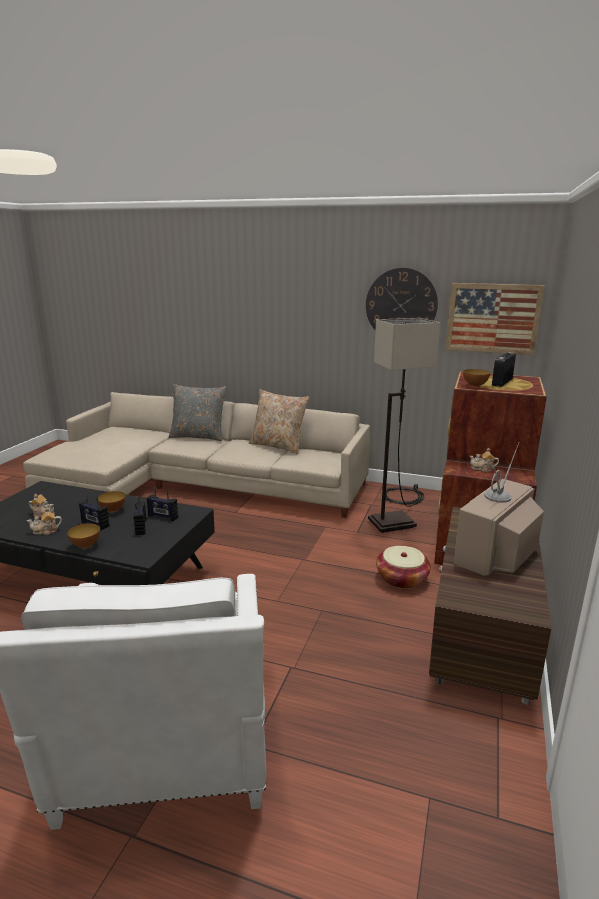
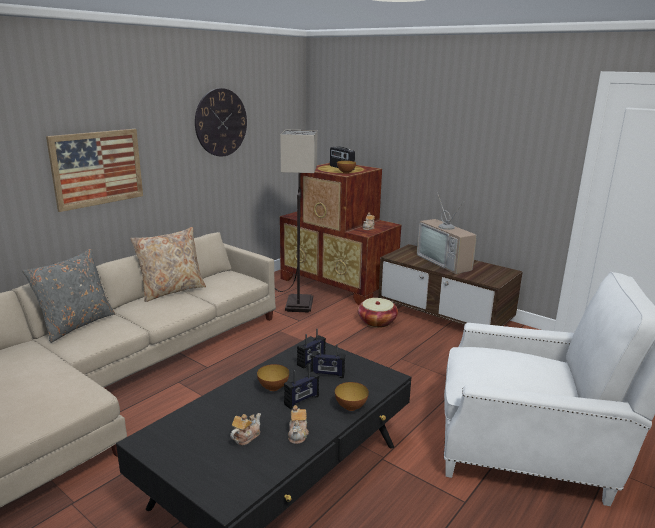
camera: 70 degrees left, 0 degrees up
(492, 318) = (278, 125): picture -> picture (97, 168)

